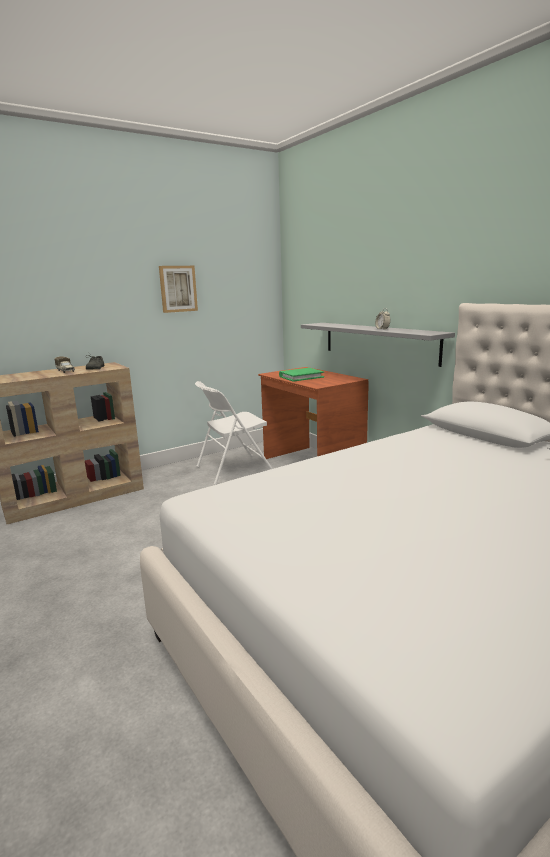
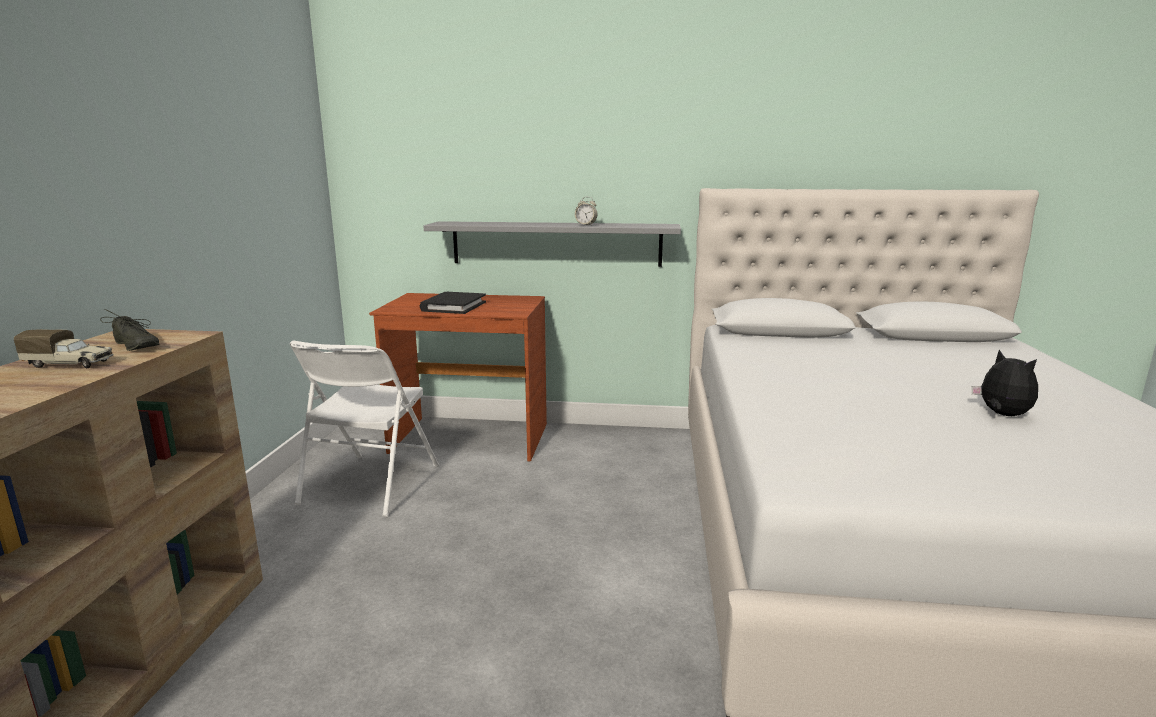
camera: 50 degrees left, 0 degrees up
(178, 289) = (203, 162): picture -> none
(301, 377) = (453, 306): green book -> black book
(445, 532) = (1001, 415): none -> plush toy

